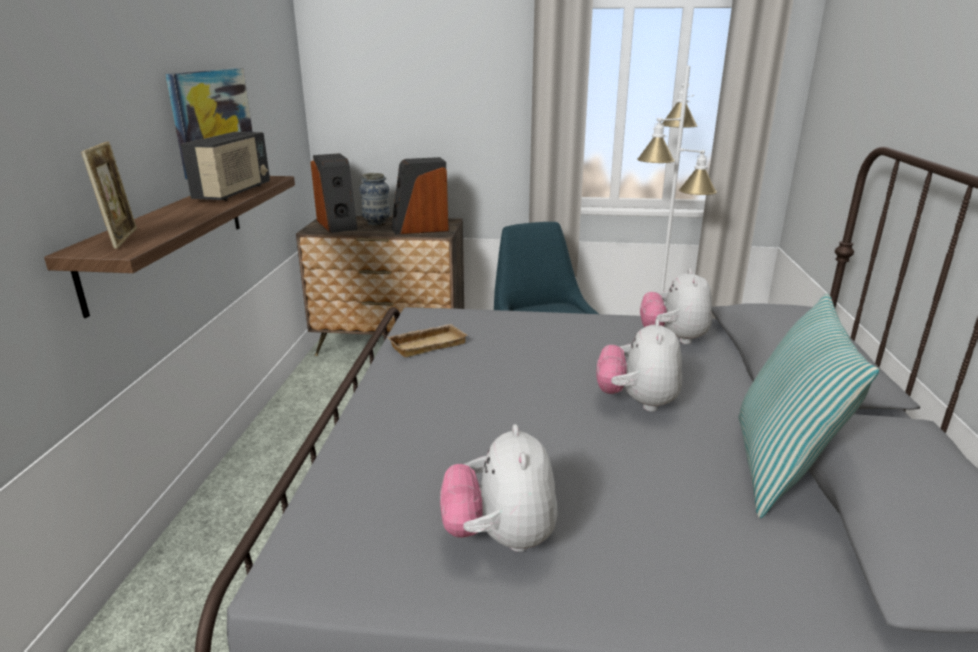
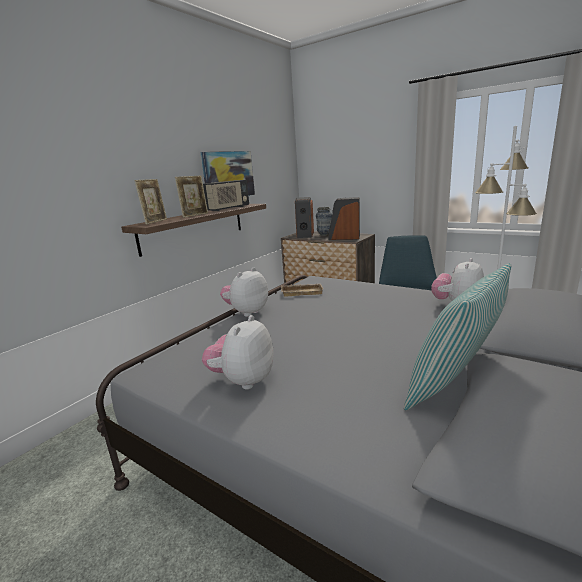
camera: 30 degrees right, 5 degrees down
(190, 215) = (195, 215): none -> picture frame
(637, 402) = (392, 335): plush toy -> plush toy (246, 312)

